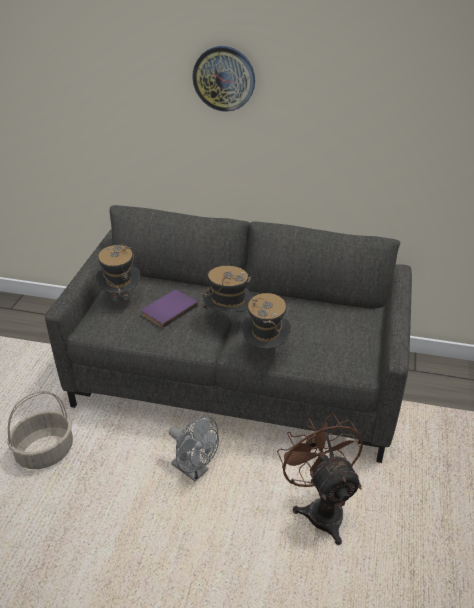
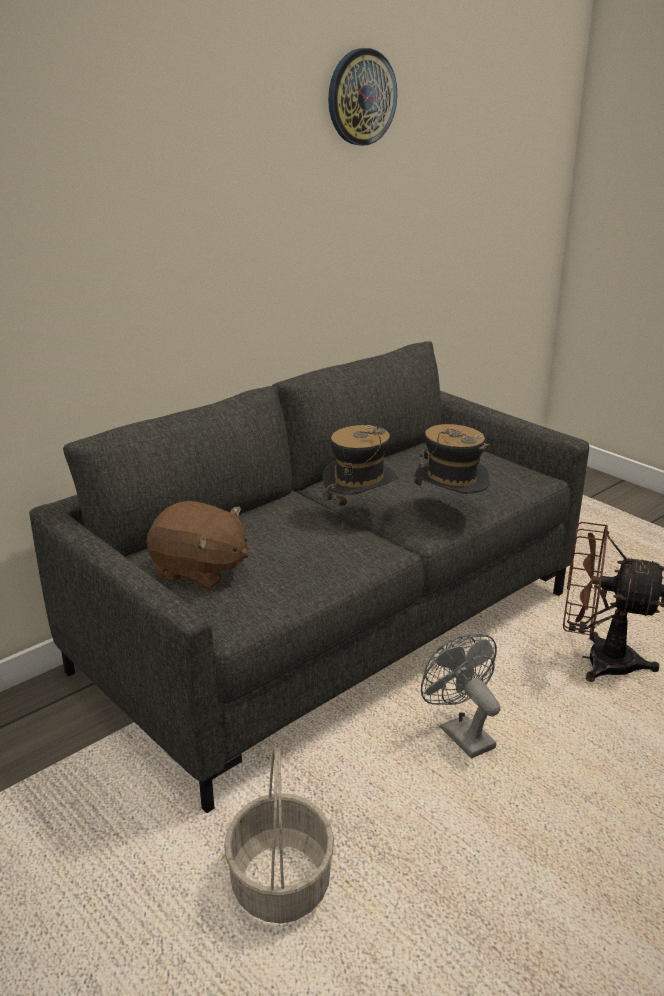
camera: 55 degrees left, 10 degrees down
(121, 298) = (200, 571): hat -> brown plush toy
(168, 309) = (280, 544): purple book -> none
(194, 470) = (460, 733): grey fan -> grey fan turned 105 degrees counterclockwise
(224, 78) = (186, 175): wall clock -> wall clock (361, 97)

